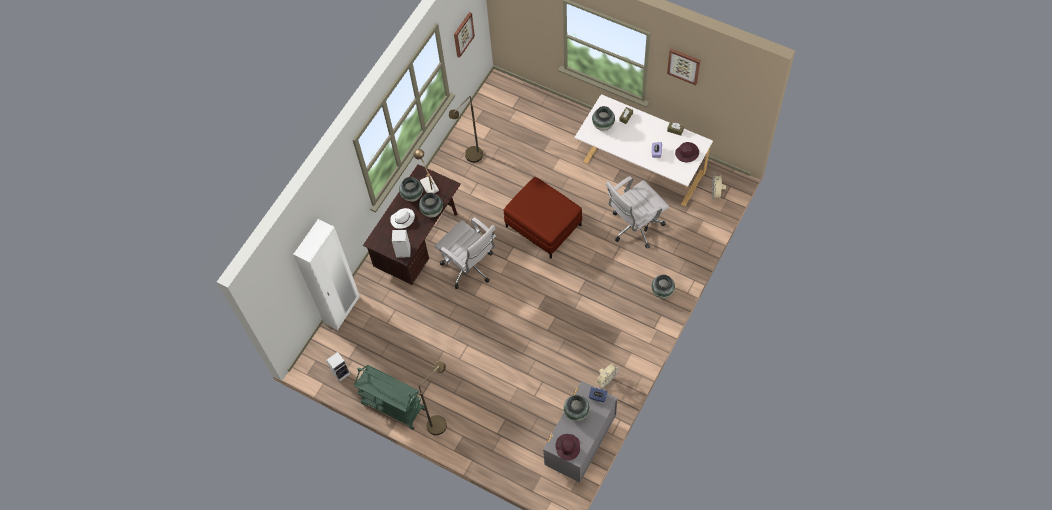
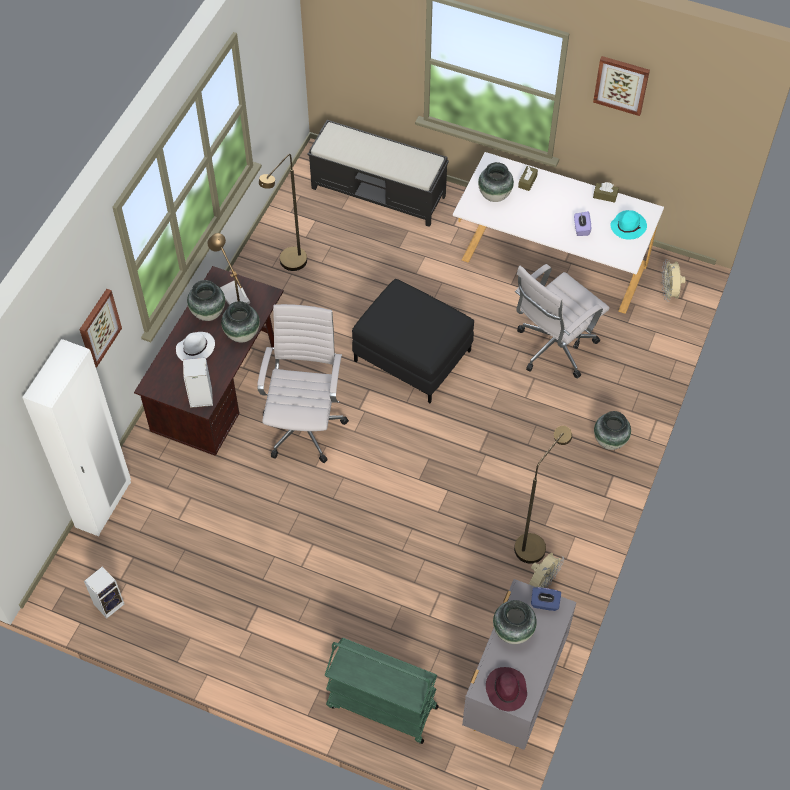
camera: 10 degrees left, 5 degrees down
(392, 406) = (198, 651): green cart -> green cart (381, 706)
(440, 421) = (279, 668): brown floor lamp -> brown floor lamp (533, 542)
(463, 34) = (270, 65): picture -> picture (98, 327)
(470, 268) = (304, 425): white office chair -> white office chair turned 120 degrees counterclockwise
(534, 110) = (379, 192): none -> black bench
(544, 226) = (413, 356): red ottoman -> black ottoman
(687, 153) = (628, 226): purple hat -> turquoise hat

